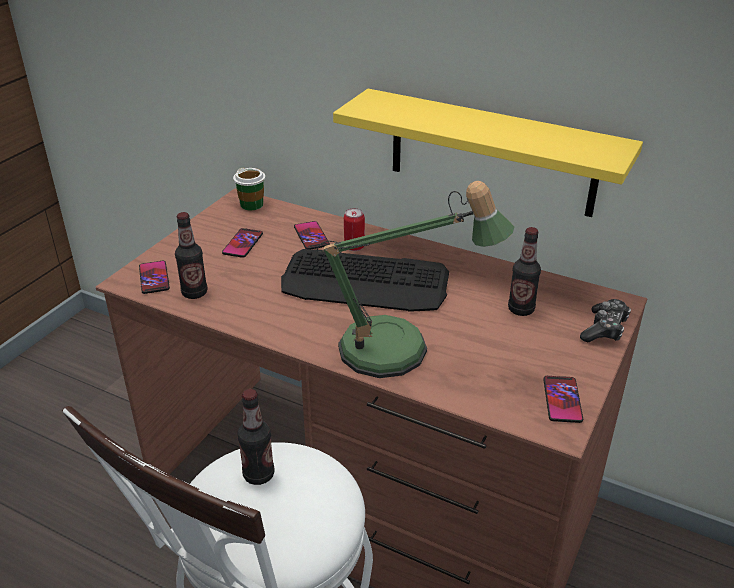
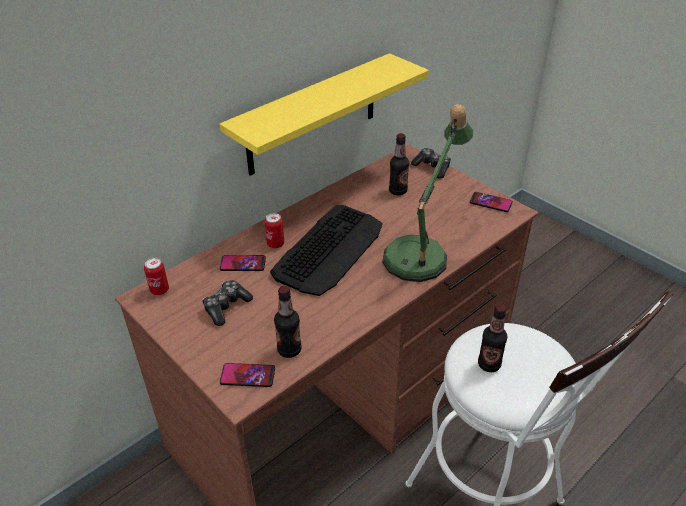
camera: 70 degrees left, 5 degrees up
(243, 243) = (226, 307): phone -> game controller
(252, 205) = (159, 290): cup -> can

